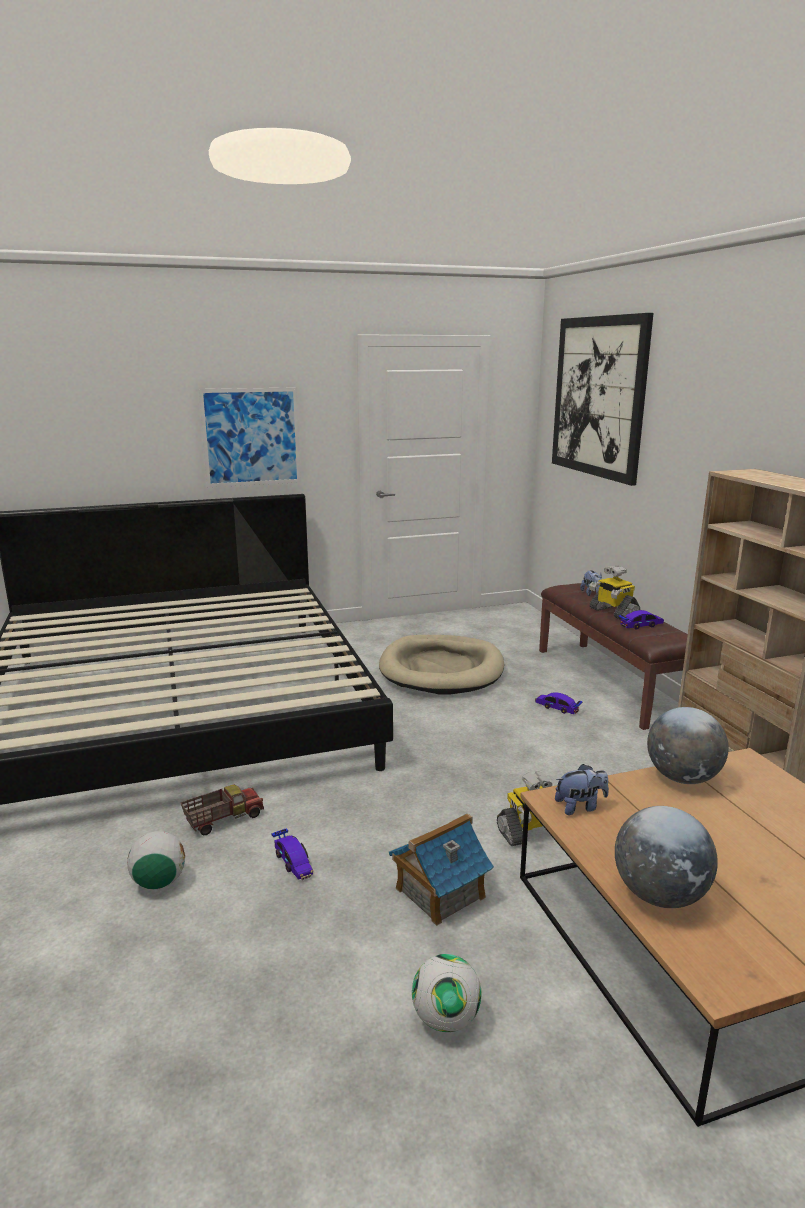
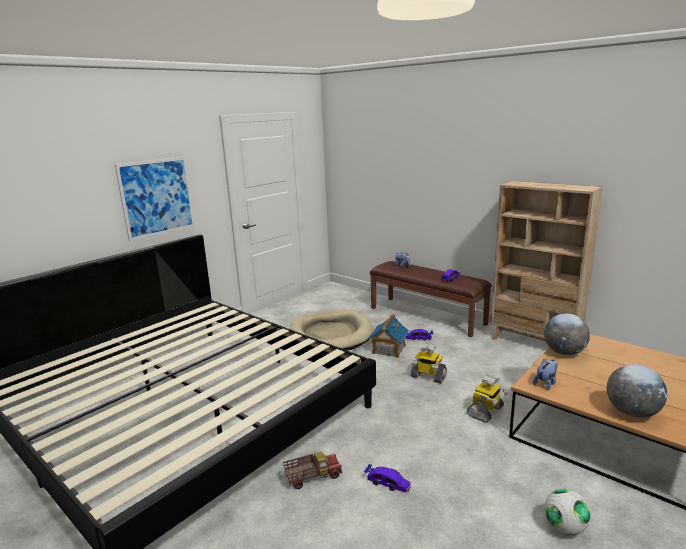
camera: 30 degrees left, 0 degrees up
(159, 882) = (322, 537): football -> none
(223, 820) = (312, 477): toy truck -> toy truck turned 45 degrees clockwise
(439, 893) = (483, 463): toy house -> toy house (388, 349)
(598, 397) = (381, 147): picture -> none
(612, 612) = (427, 274): toy robot -> toy robot (428, 376)

